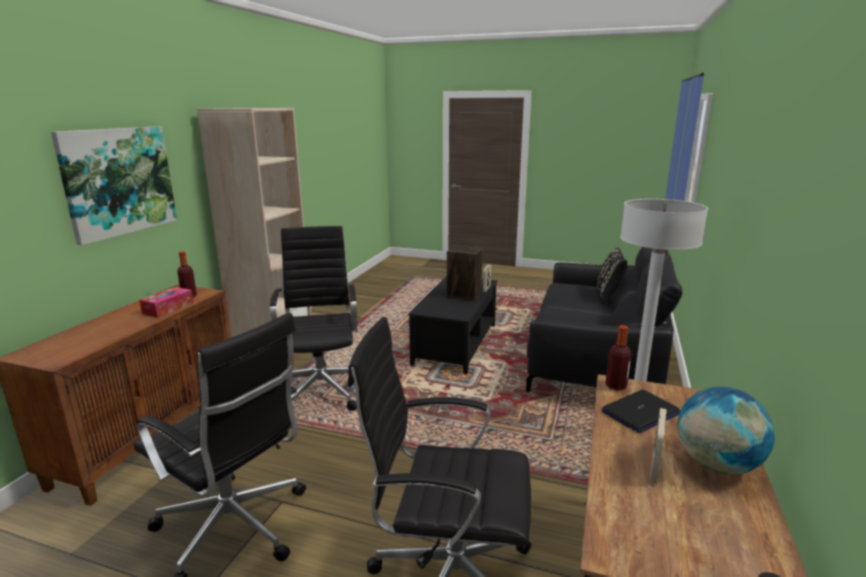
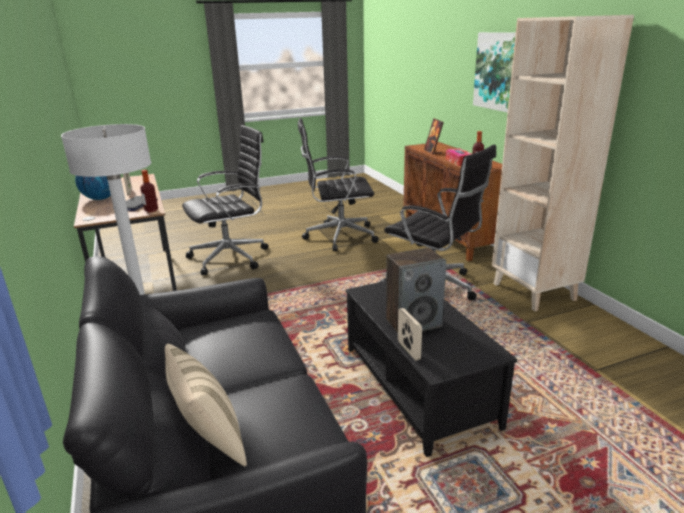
camera: 140 degrees right, 5 degrees up
(105, 336) = (433, 152): none -> picture frame
(609, 296) = (209, 442): black pillow -> beige pillow

